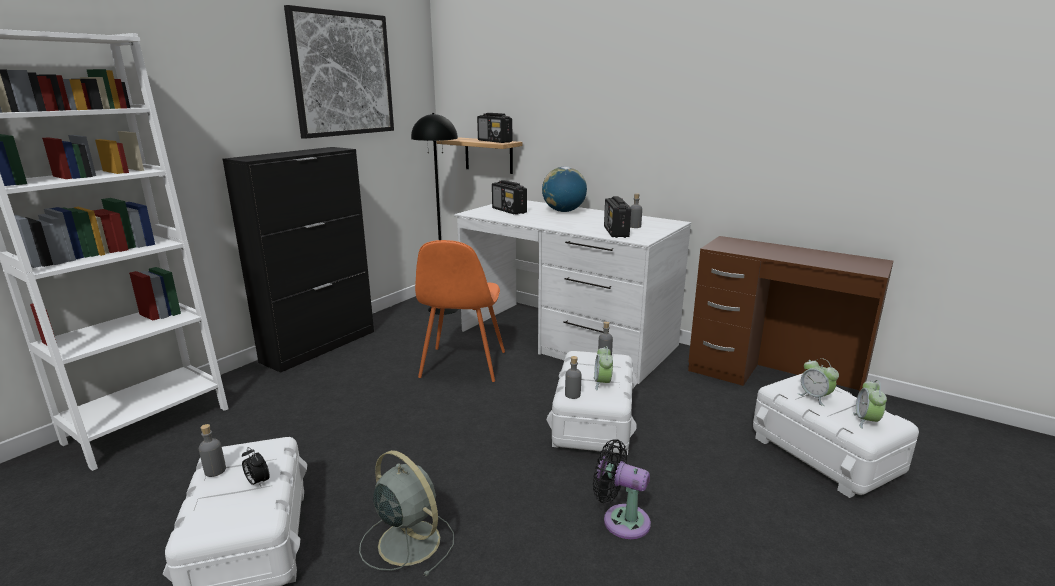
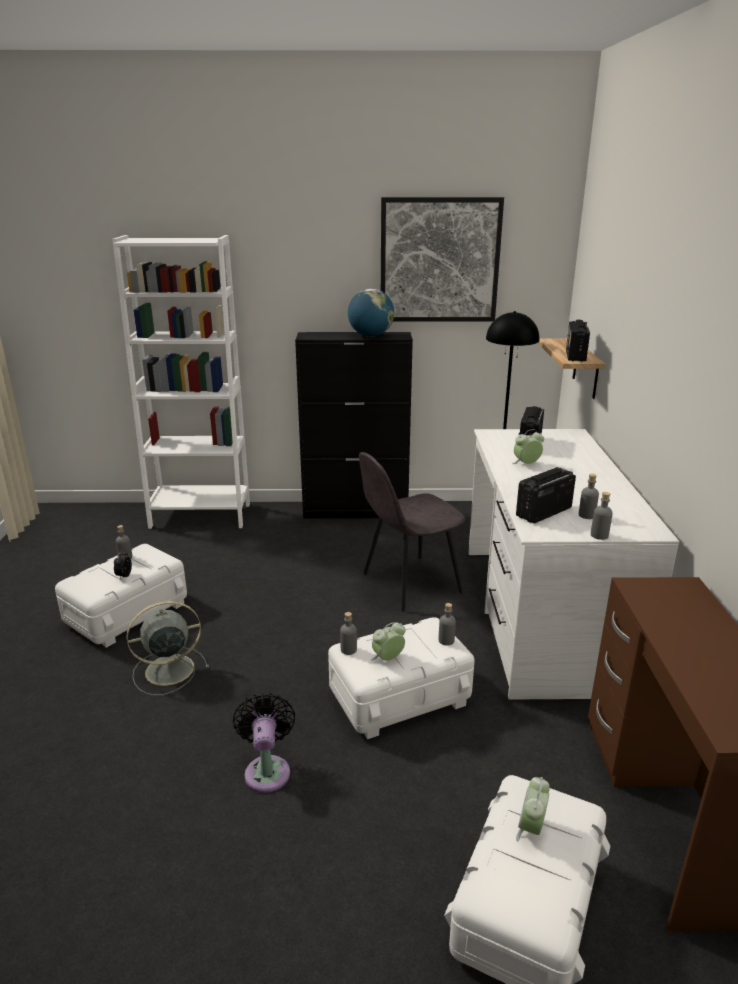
camera: 55 degrees right, 5 degrees up
(407, 541) = (167, 670): grey fan -> grey fan turned 120 degrees counterclockwise
(462, 365) = (409, 583): orange chair -> grey chair
(563, 211) = (579, 465): globe -> globe (370, 336)
(664, 231) = (599, 535): none -> grey bottle
(866, 421) = (516, 890): alarm clock -> alarm clock (526, 464)

